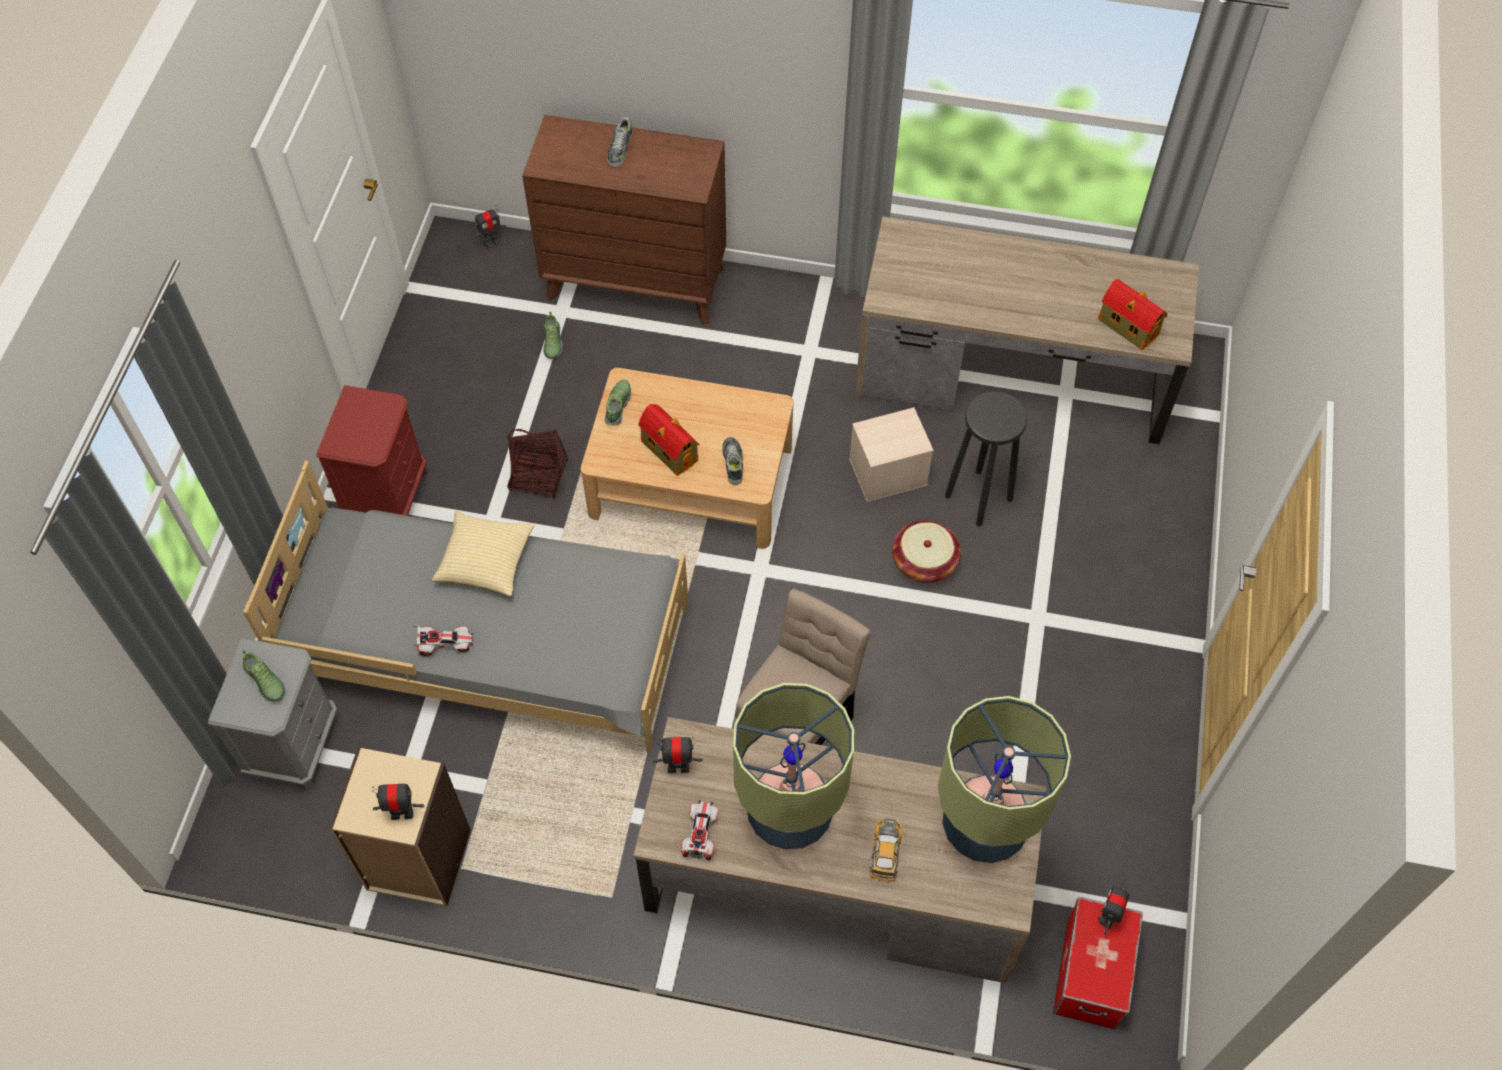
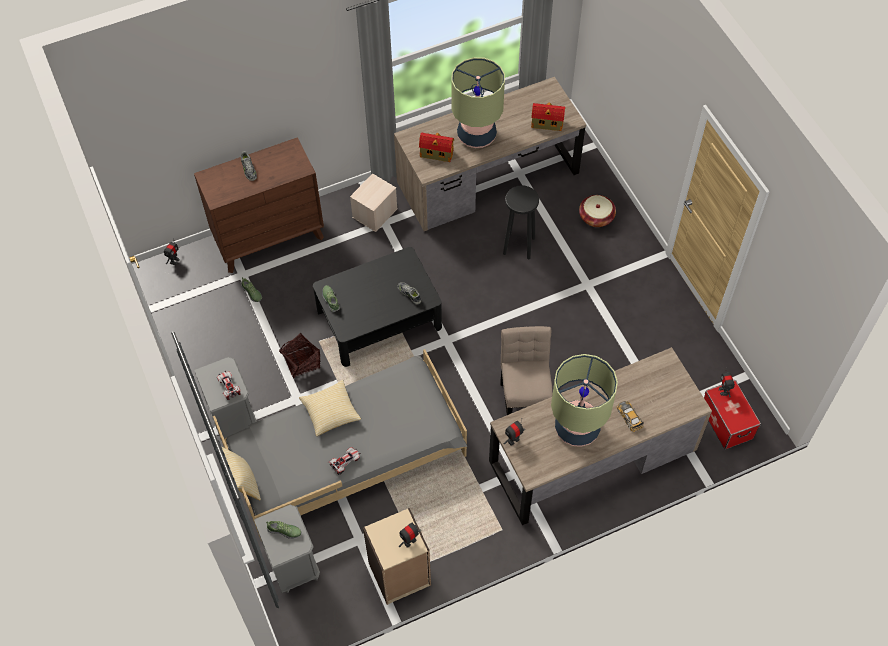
camera: 35 degrees left, 0 degrees up
(292, 583) = (242, 483): none -> pillow
(388, 496) = (233, 419): red nightstand -> grey nightstand
(669, 450) = (374, 306): toy house -> toy house (435, 153)
(690, 481) = (379, 319): beige coffee table -> black coffee table
(700, 835) = (547, 462): toy car -> toy car (229, 387)
(887, 473) = (468, 259): beige storage box -> beige storage box (375, 213)
(924, 562) = (518, 290): basket -> basket (596, 217)
(984, 826) = (660, 380): table lamp -> table lamp (477, 135)

